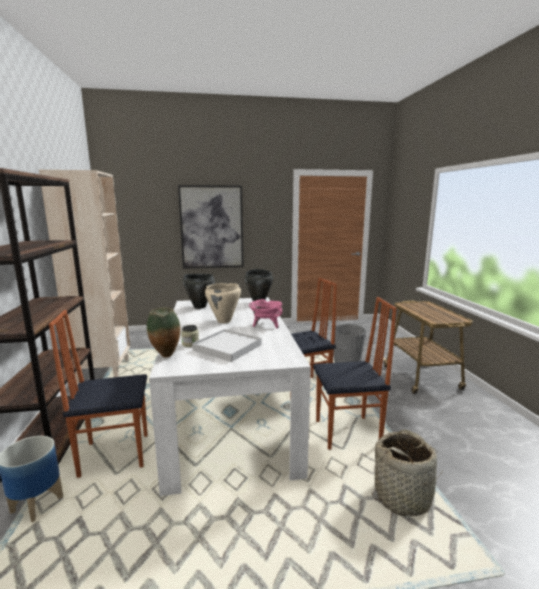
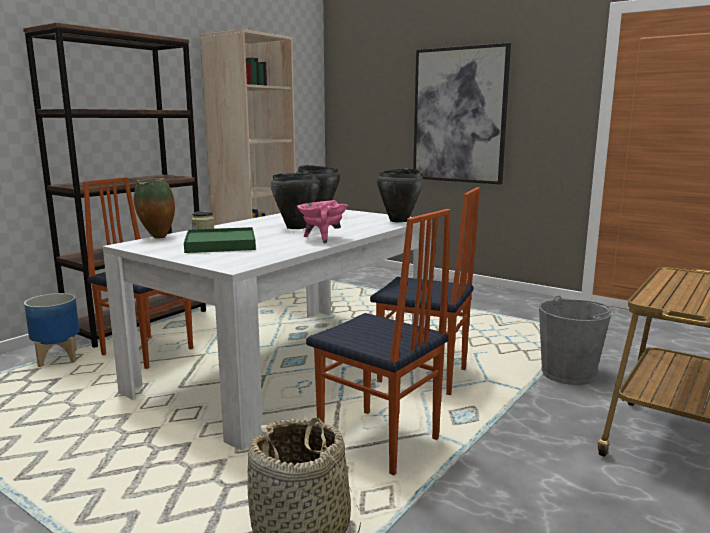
camera: 45 degrees right, 0 degrees up
(224, 321) = (296, 227): beige cooking pot -> black cooking pot
(227, 347) = (221, 244): white tray -> green tray

